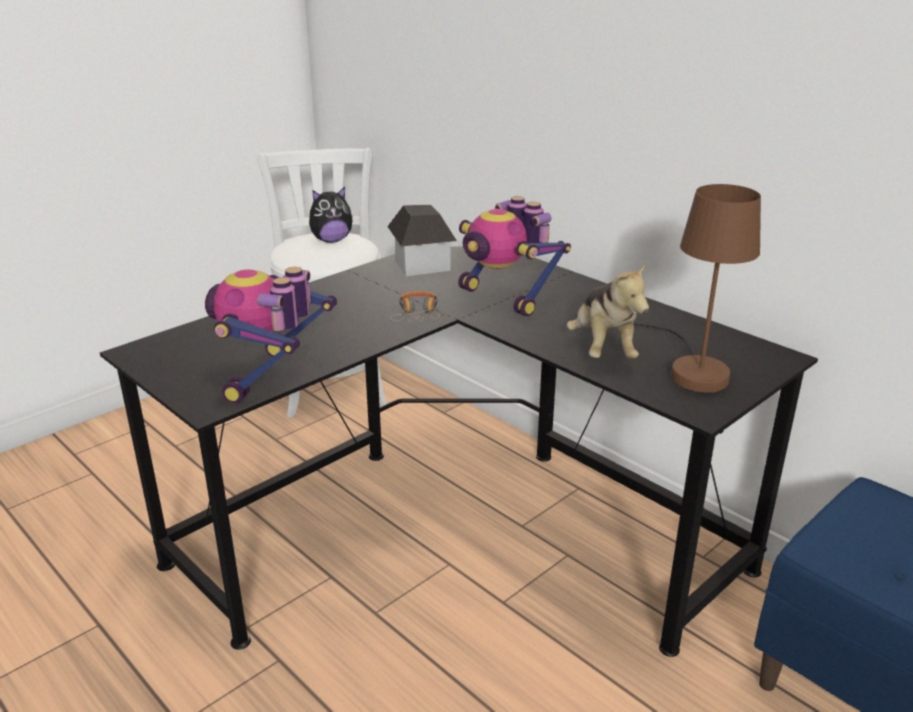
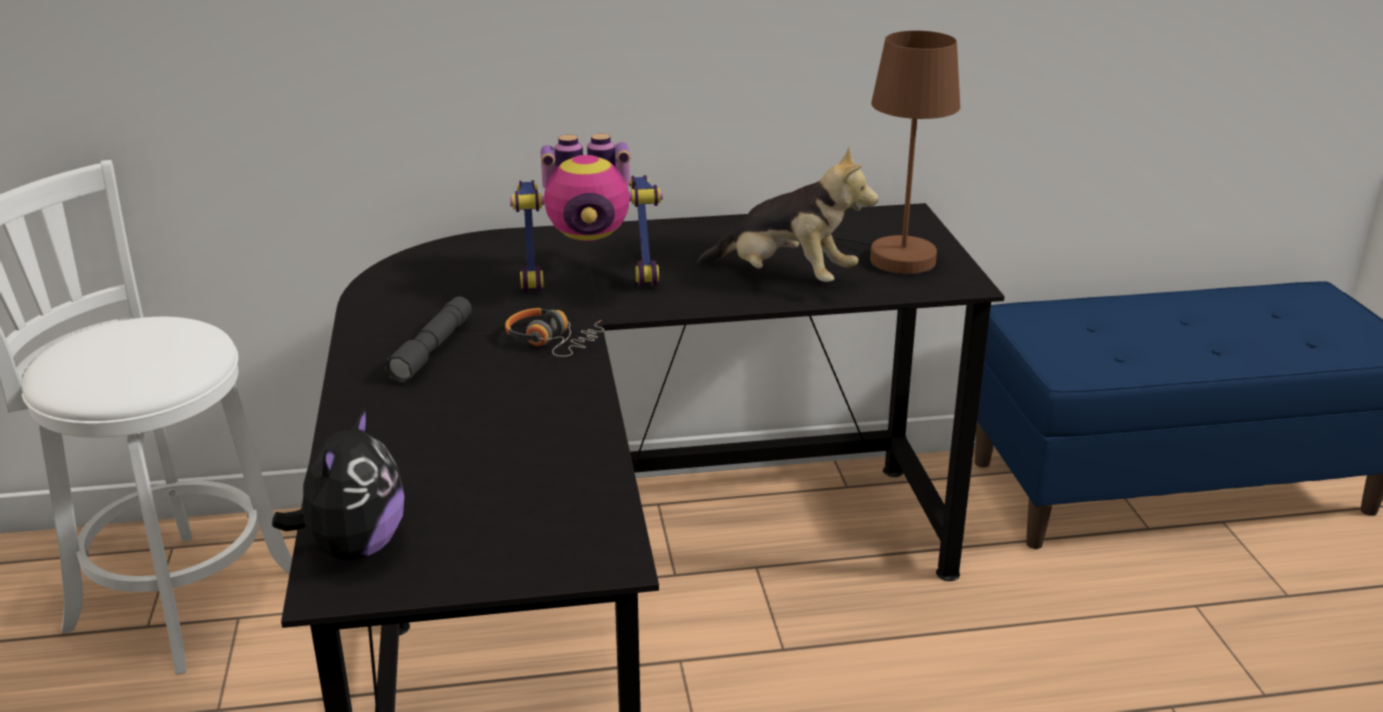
camera: 55 degrees left, 0 degrees up
(273, 378) = (588, 489): toy robot -> none
(331, 240) = (123, 339): plush toy -> plush toy (353, 548)
(369, 291) = (432, 349): none -> grey flashlight
(422, 265) = (410, 293): toy house -> none

